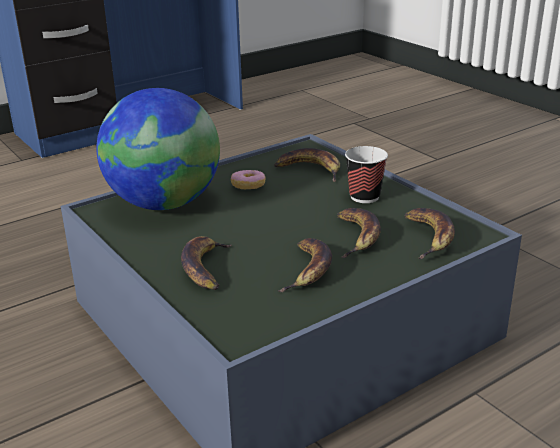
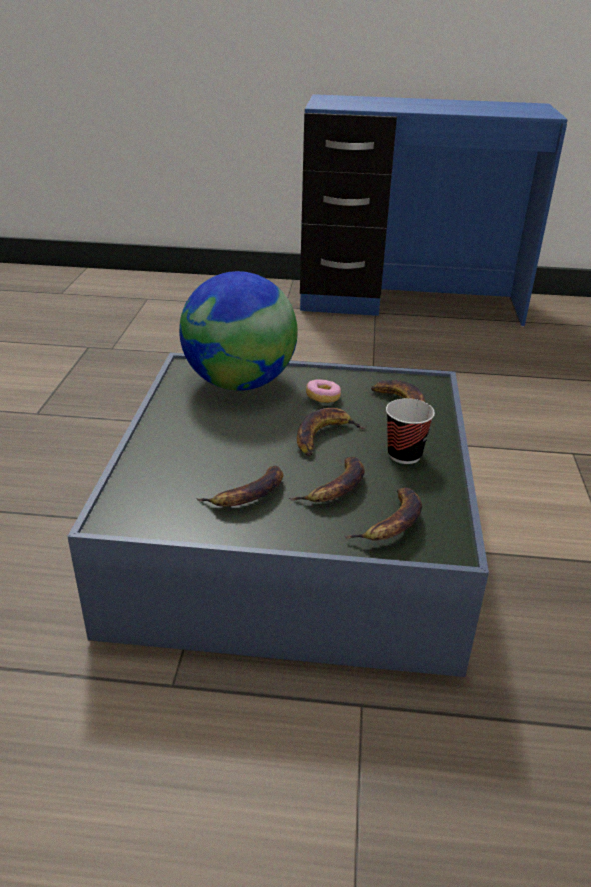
camera: 40 degrees right, 5 degrees up
(205, 268) = (182, 451): banana -> banana (324, 436)

